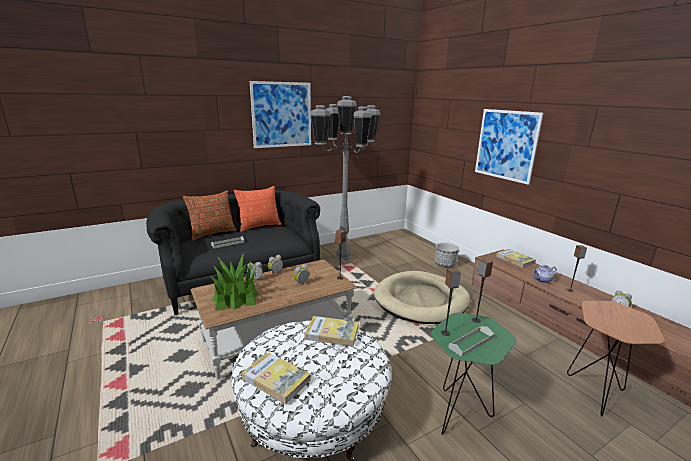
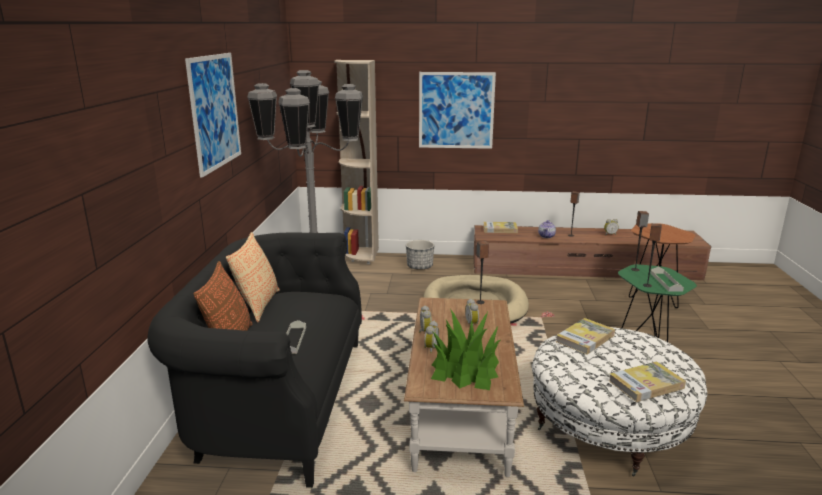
camera: 55 degrees left, 0 degrees up
(259, 226) = (258, 305): orange pillow -> beige pillow
(422, 244) = (360, 258): none -> beige bookcase

